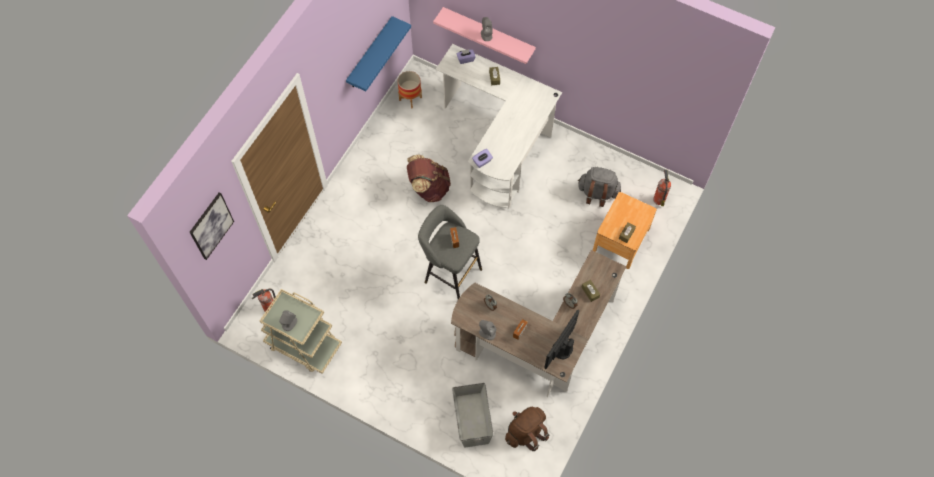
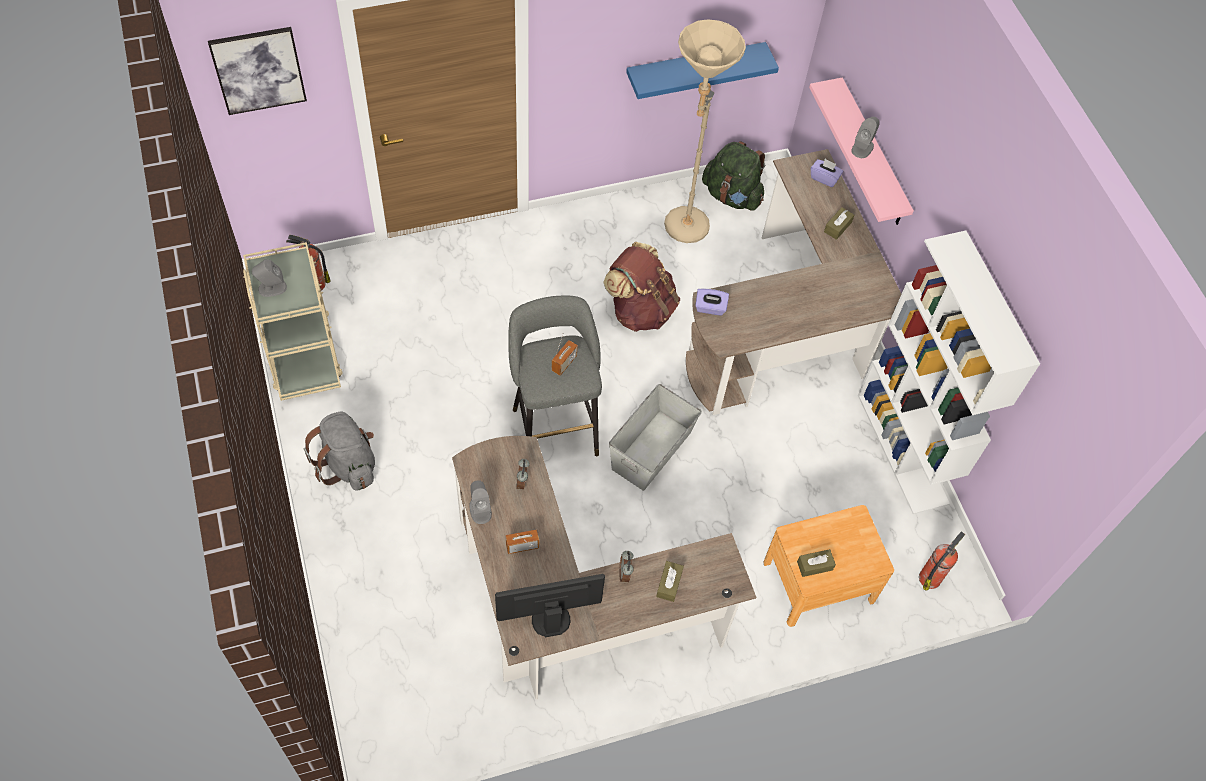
camera: 40 degrees right, 5 degrees down
(407, 135) = (682, 232): none -> beige floor lamp
(410, 98) = (732, 196): planter -> green backpack
(472, 420) = (383, 618): grey storage box -> grey storage box (651, 450)
(500, 142) = (789, 331): white desk -> brown desk
(525, 432) = (429, 698): brown backpack -> none
(596, 153) = (903, 449): none -> white bookcase
(597, 193) = (850, 497): grey backpack -> grey backpack (348, 464)

